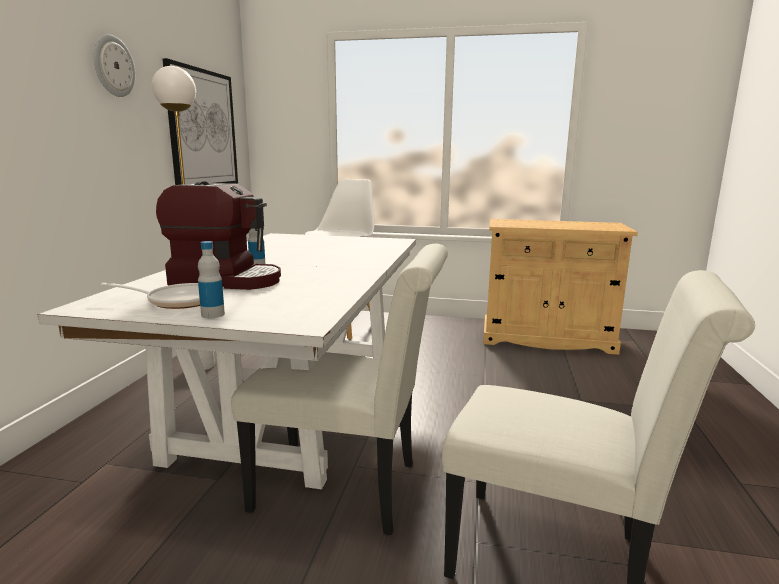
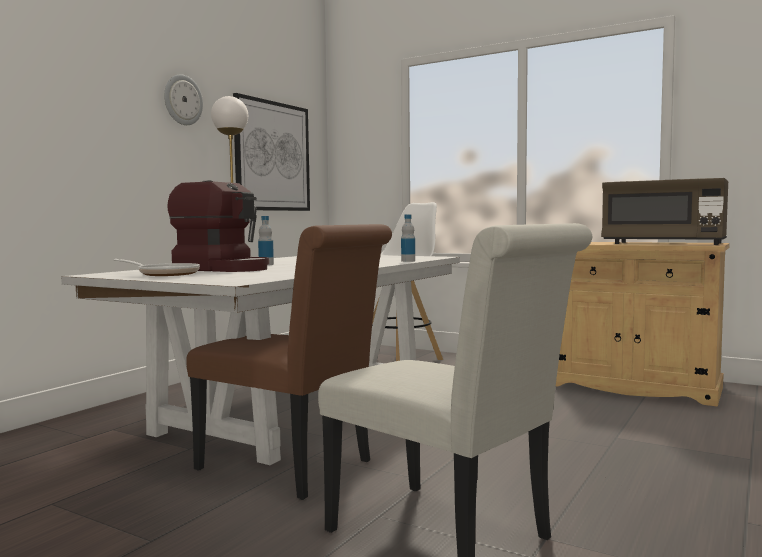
camera: 20 degrees right, 10 degrees down
(213, 314) = (176, 278): bottle -> bottle (408, 261)
(347, 488) = (293, 468): white chair -> brown chair
(581, 226) = (663, 243): none -> brown microwave

